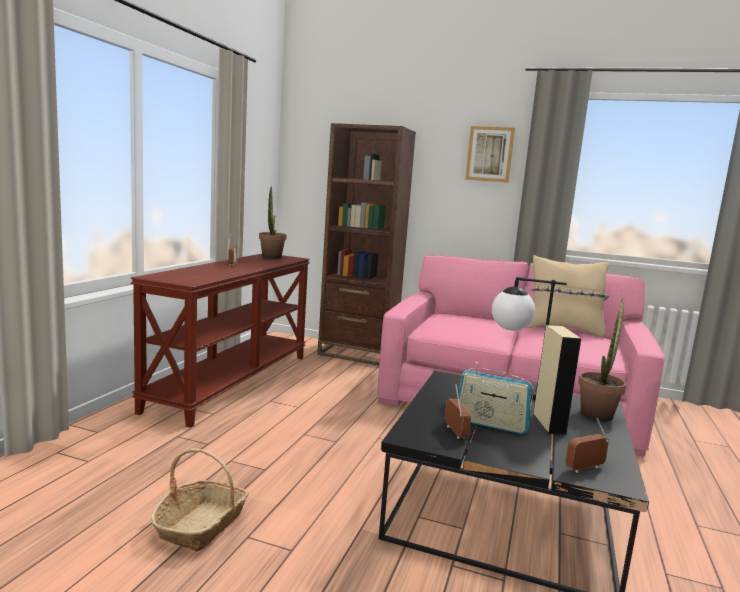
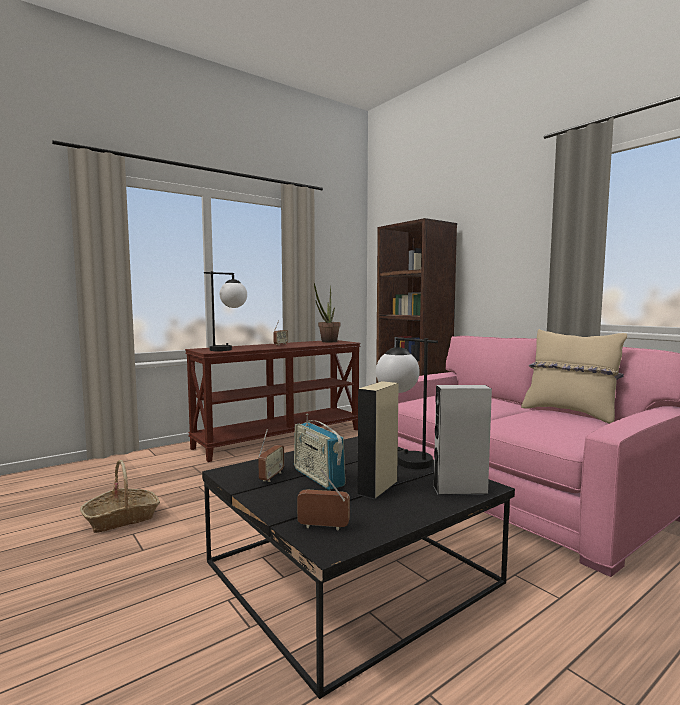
camera: 35 degrees right, 5 degrees down
(198, 276) = (229, 349): none -> table lamp
(490, 154) = (523, 231): picture -> none
(598, 413) = (460, 490): potted plant -> grey speaker

